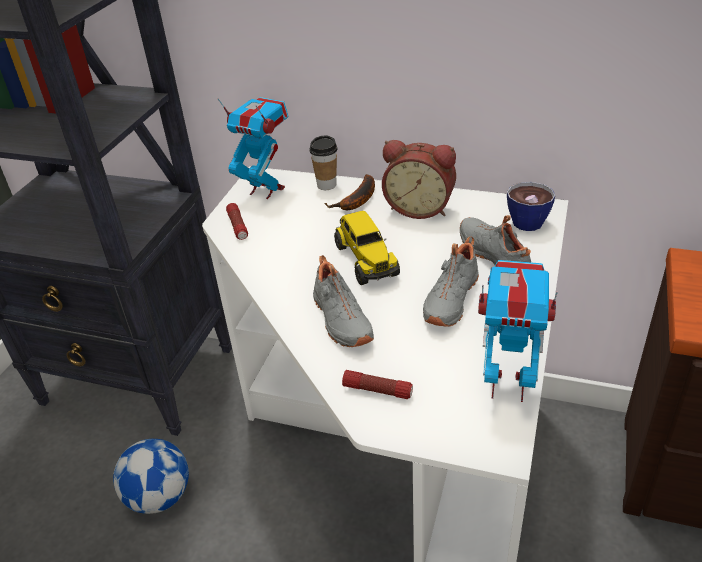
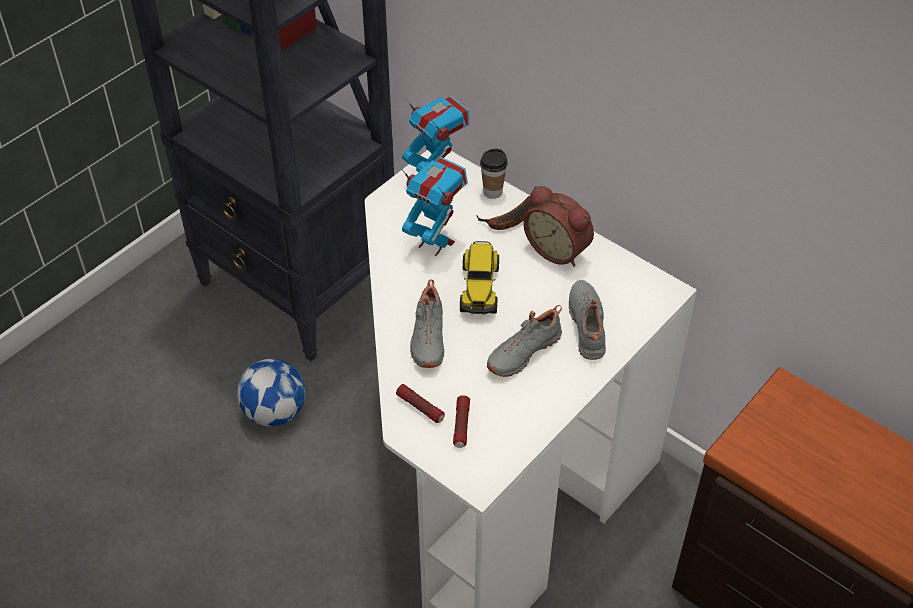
camera: 20 degrees right, 10 degrees up
(238, 226) = (393, 212): flashlight -> flashlight (461, 425)
(507, 385) = (516, 440): toy robot -> toy robot (435, 243)
(530, 219) = (646, 298): cup -> none

